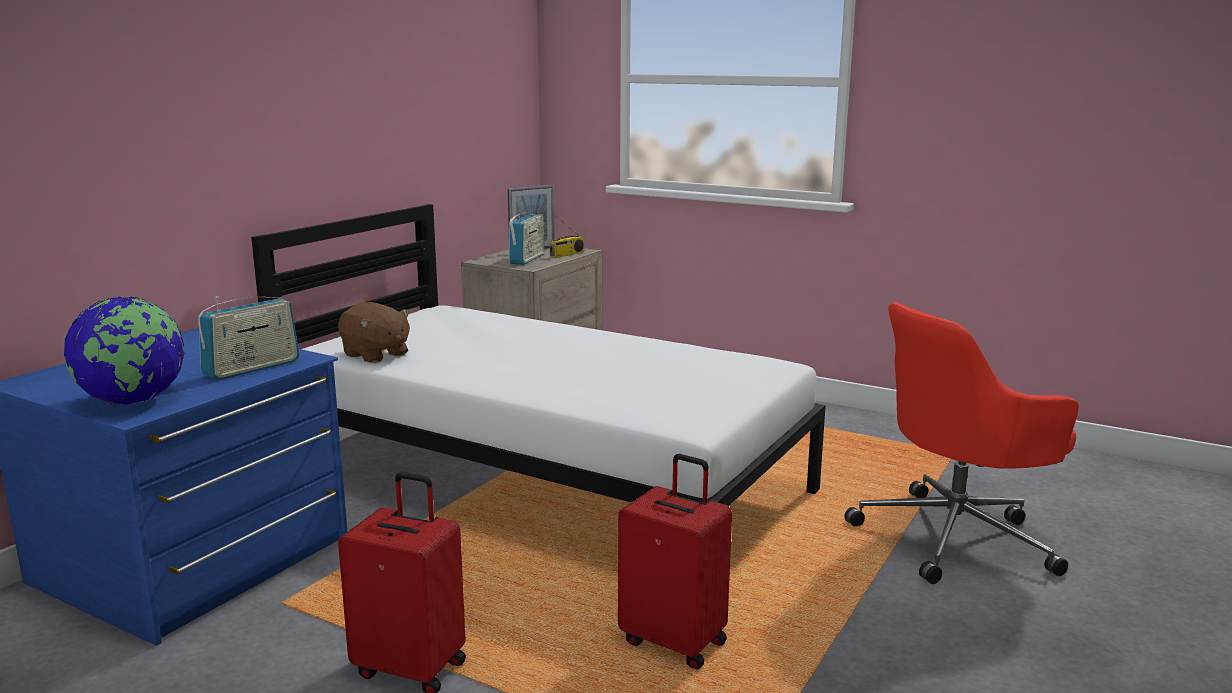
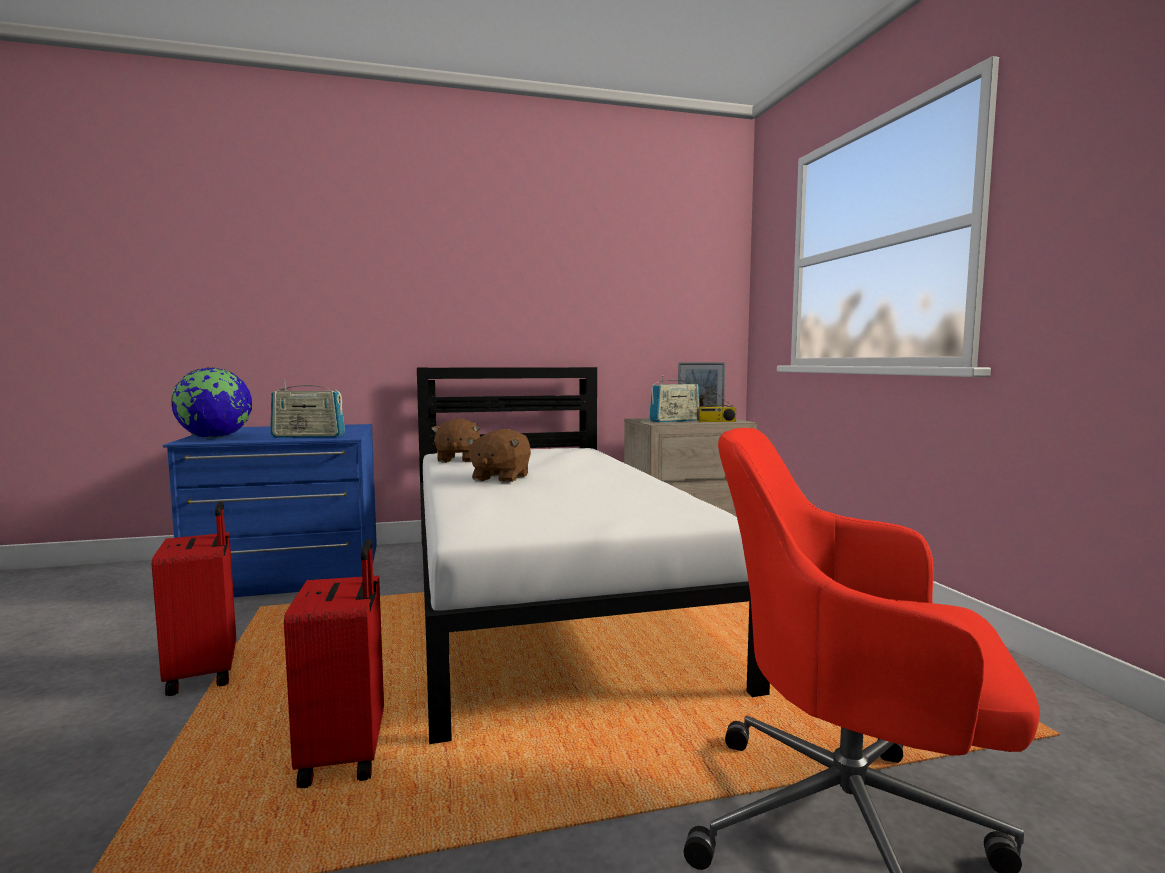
camera: 45 degrees right, 10 degrees down
(515, 368) = (500, 478): none -> brown plush toy

